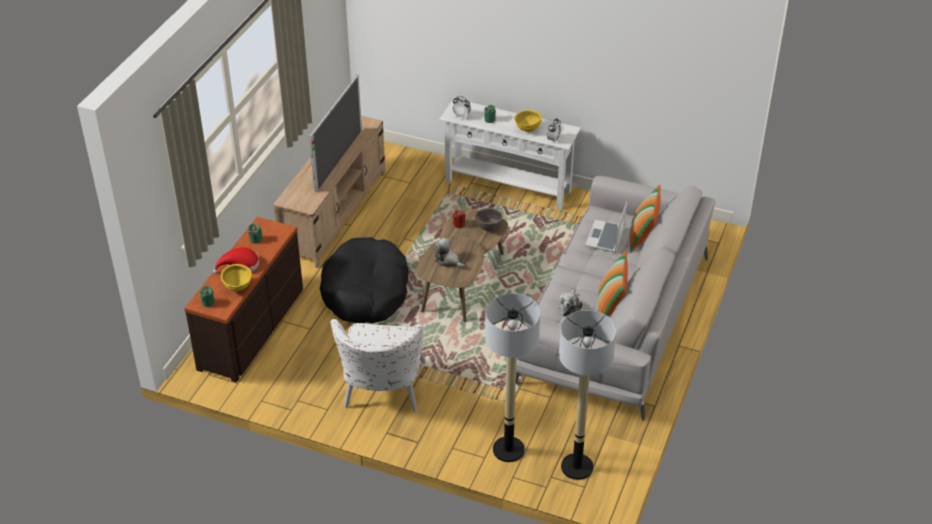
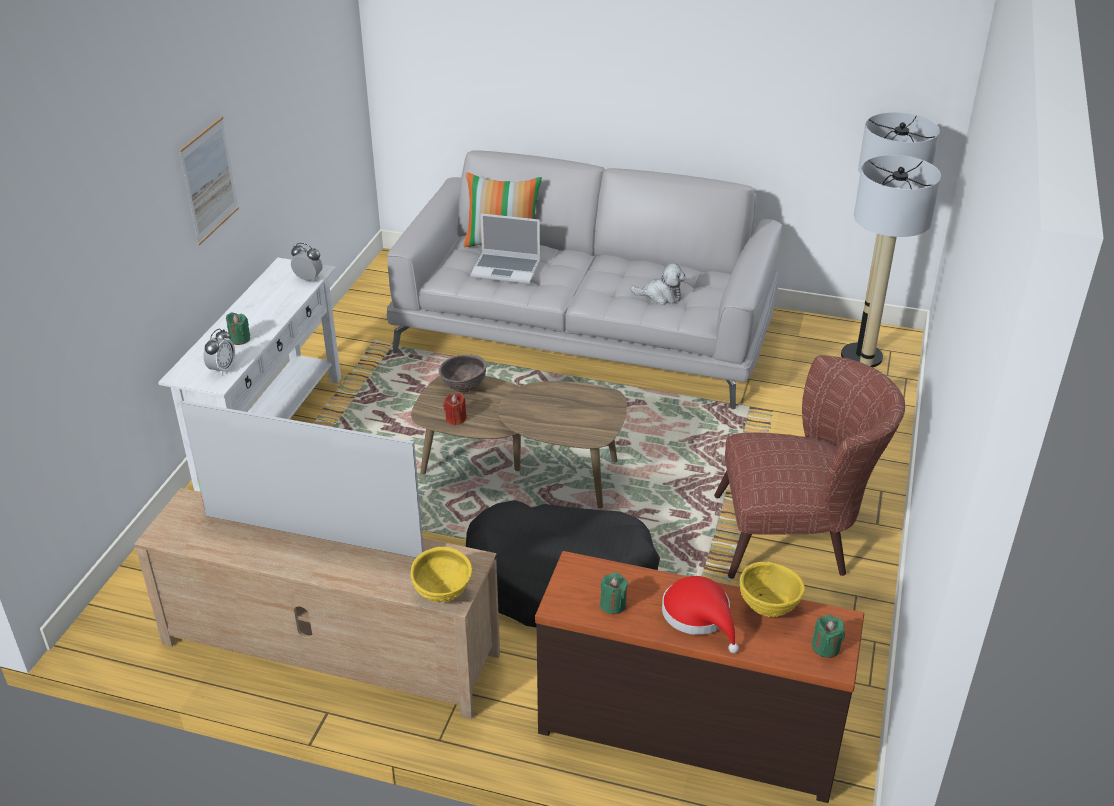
camera: 95 degrees left, 5 degrees down
(382, 392) = (795, 536): white armchair -> brown armchair
(448, 261) = (565, 415): plush toy -> none
(527, 130) = (277, 302): yellow bowl -> yellow bowl (442, 595)
(538, 51) = (209, 180): none -> picture
(610, 307) = (652, 266): pillow -> none

